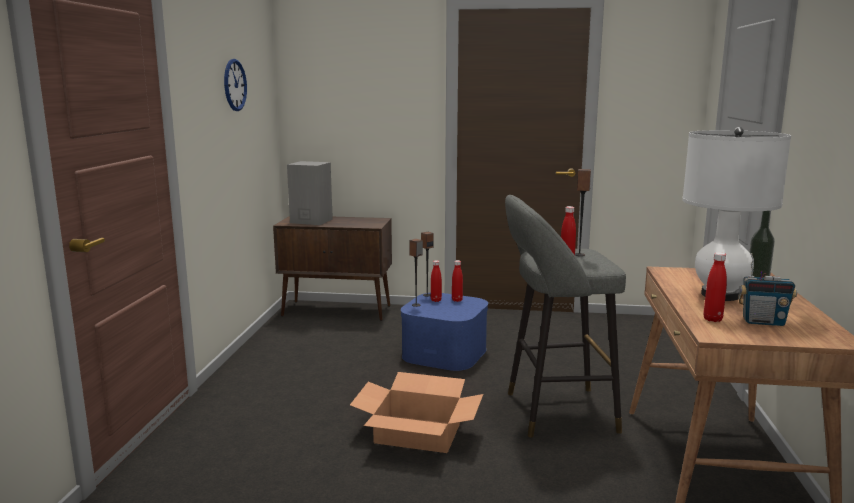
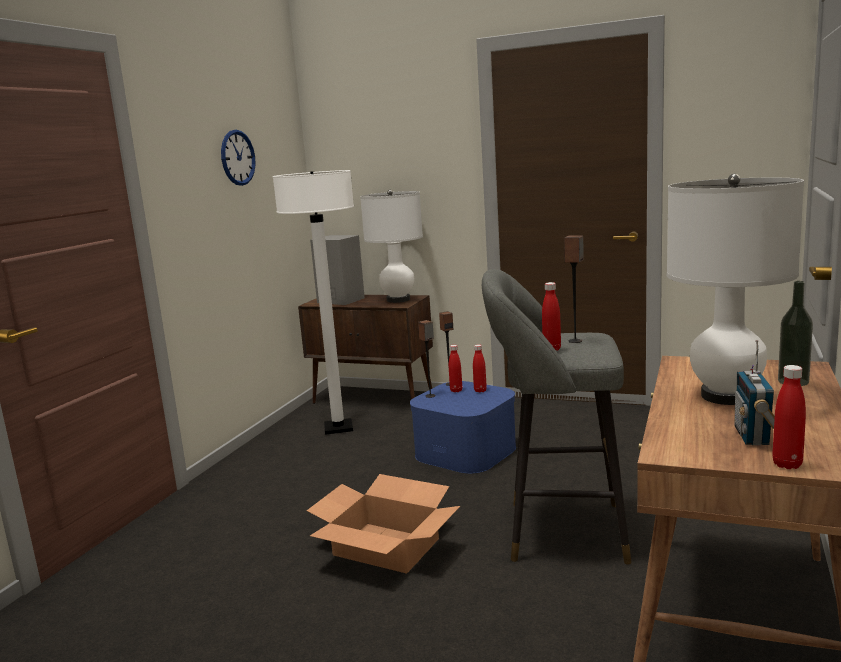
camera: 15 degrees right, 0 degrees up
(318, 337) = (338, 428): none -> white floor lamp
(366, 221) = (398, 300): none -> white table lamp
(712, 319) = (684, 431): red bottle -> red bottle (787, 464)
(763, 322) = (753, 437): radio -> radio turned 75 degrees clockwise

